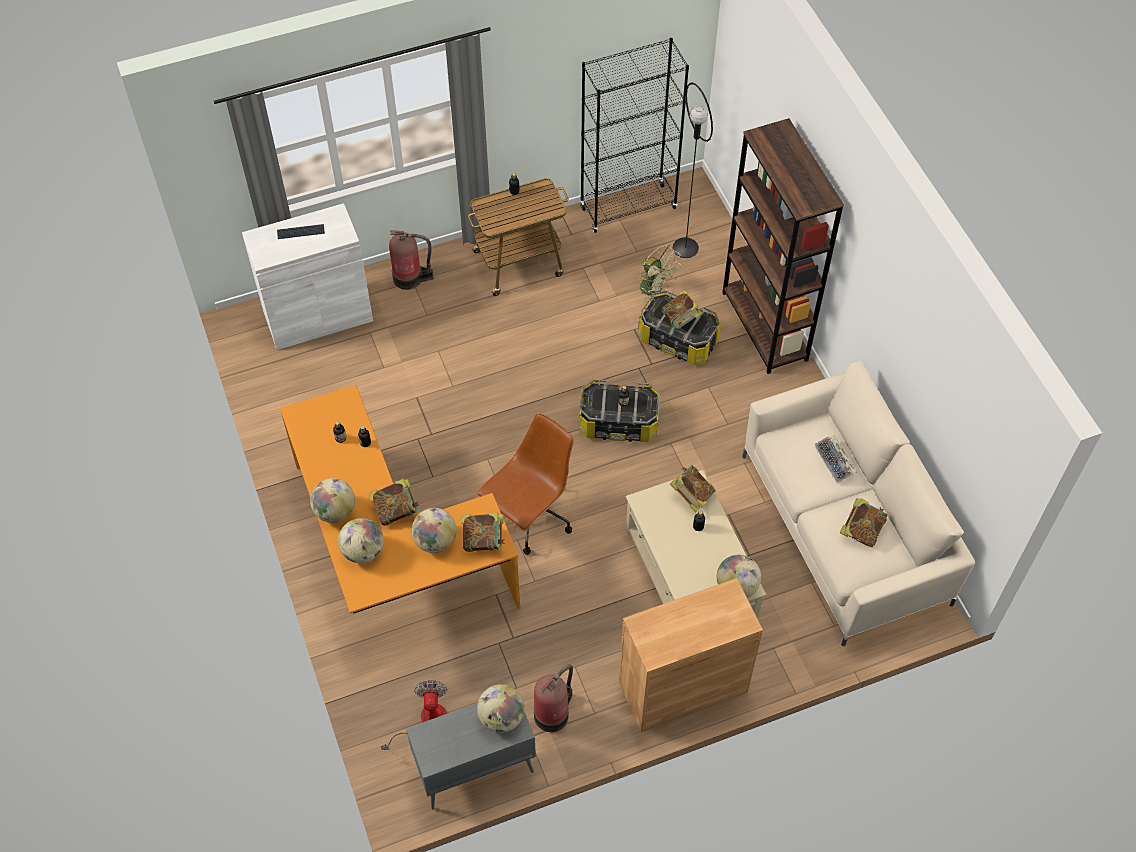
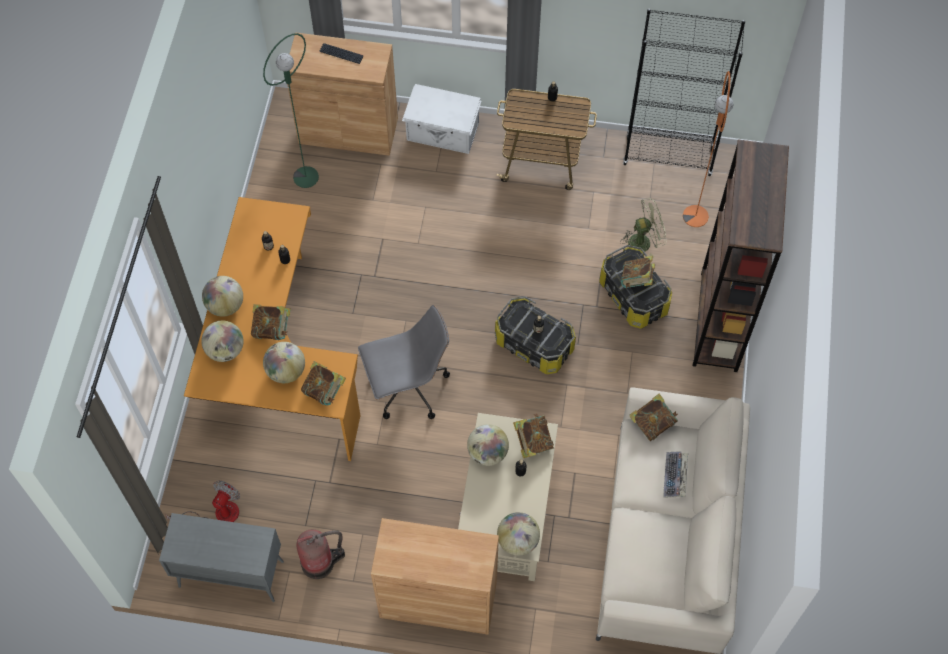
camera: 30 degrees right, 5 degrees up
(304, 376) = (306, 177): none -> green floor lamp
(318, 317) = (348, 131): white cabinet -> brown cabinet
(410, 278) = (443, 132): fire extinguisher -> white storage box
(501, 717) = (248, 545): globe -> globe (487, 453)
(530, 518) = (407, 388): brown office chair -> grey office chair
(655, 289) = (644, 241): green fan -> green fan turned 90 degrees counterclockwise
(685, 247) = (695, 216): black floor lamp -> orange floor lamp
(861, 530) = (656, 550): book -> book (652, 423)

